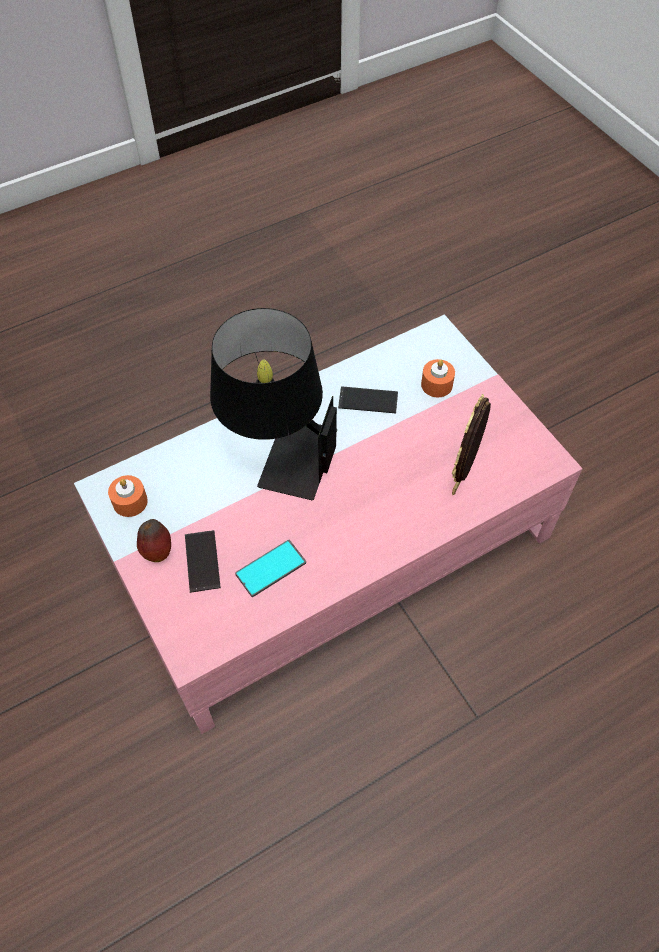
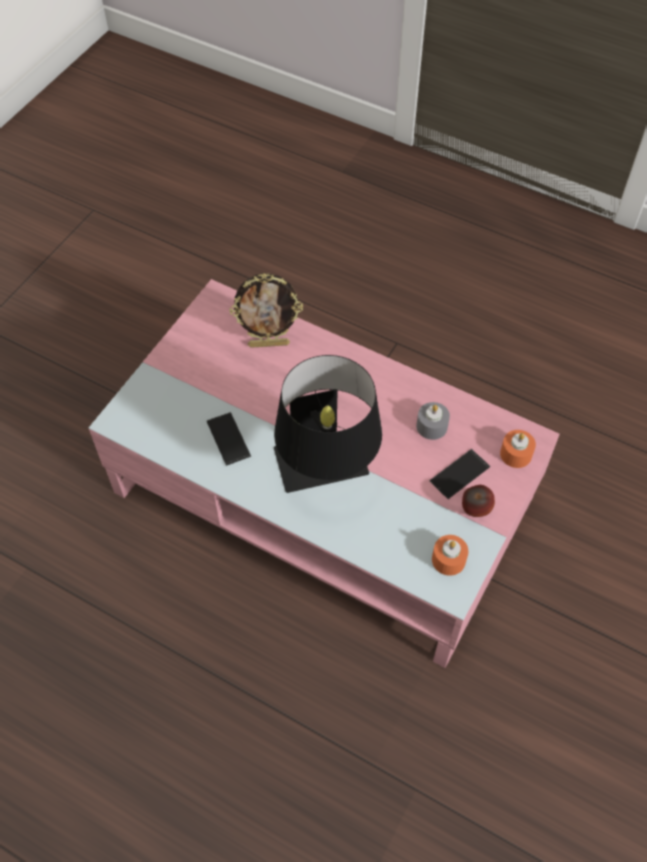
camera: 120 degrees left, 0 degrees up
(270, 568) = (431, 426): phone -> grey candle
(436, 385) = (181, 397): orange candle -> orange candle (516, 454)

